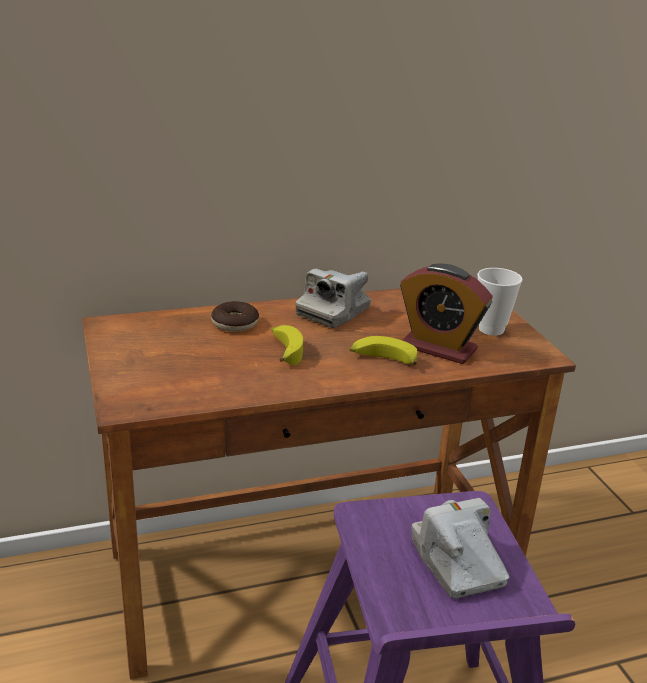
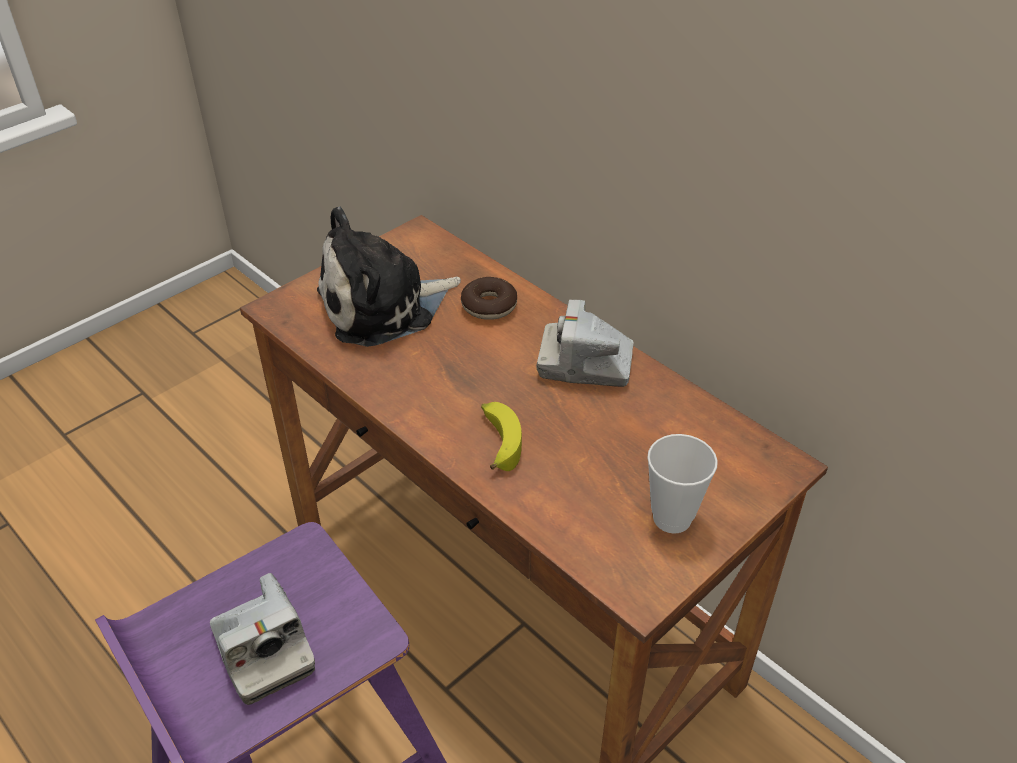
camera: 65 degrees right, 15 degrees up
(184, 361) = (383, 306): none -> plush toy
(284, 351) = (458, 361): banana -> none
(438, 348) = (570, 480): alarm clock -> none
(457, 563) = (263, 651): camera -> camera turned 105 degrees clockwise

